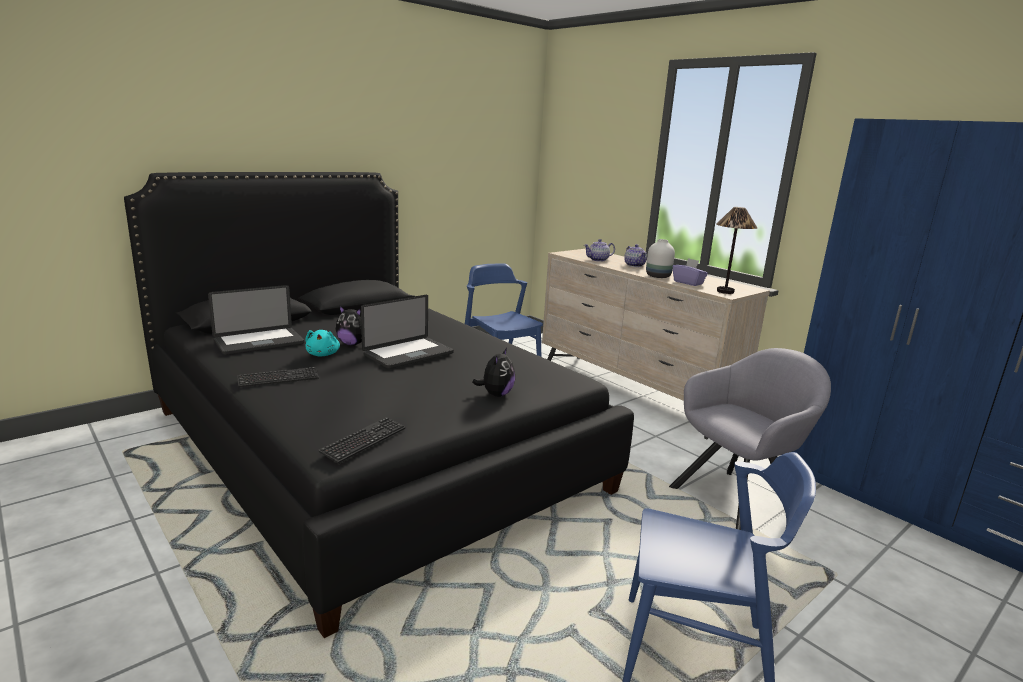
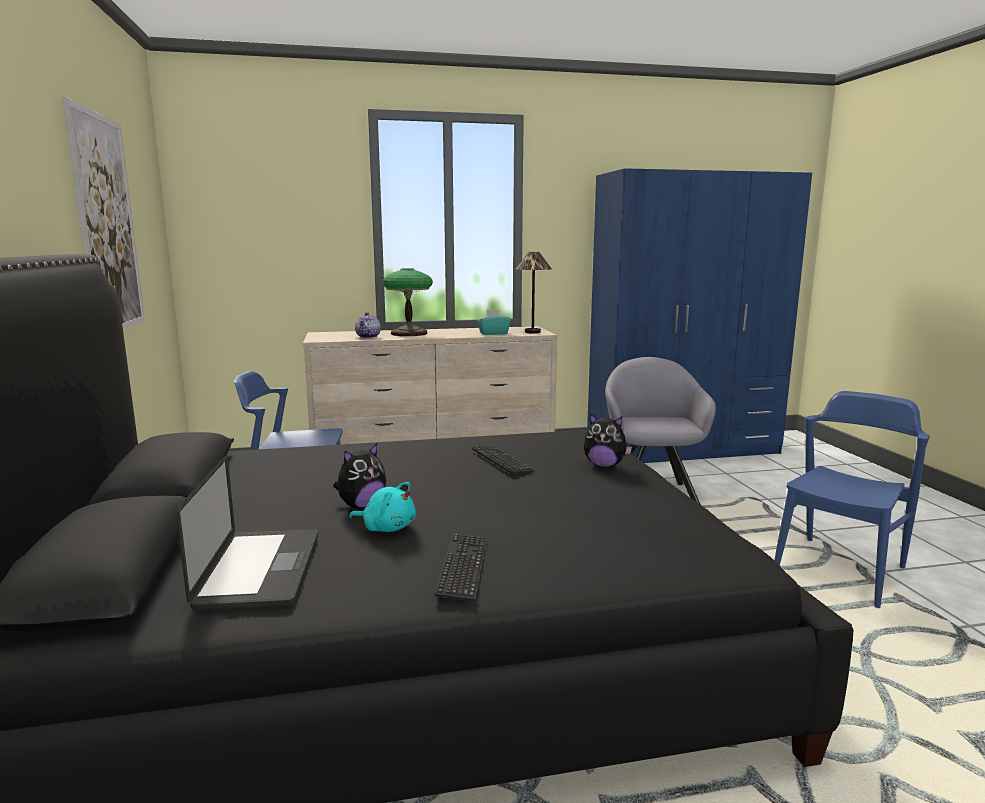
camera: 60 degrees left, 5 degrees down
(363, 441) = (712, 538): keyboard -> keyboard (501, 461)
(408, 354) = (445, 481): laptop -> none
(436, 155) = (107, 224): none -> picture
(496, 394) = (604, 465): plush toy -> plush toy turned 150 degrees clockwise
(634, 265) = (409, 333): teapot -> table lamp
(658, 276) = (462, 335): white vase -> none
(688, 283) = (493, 333): purple tissue box -> turquoise tissue box

